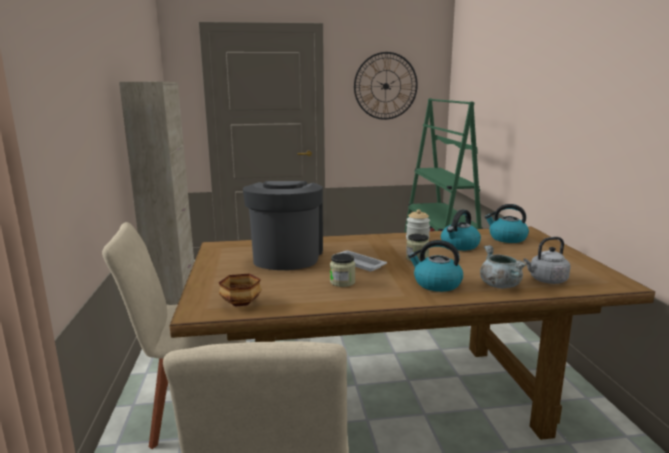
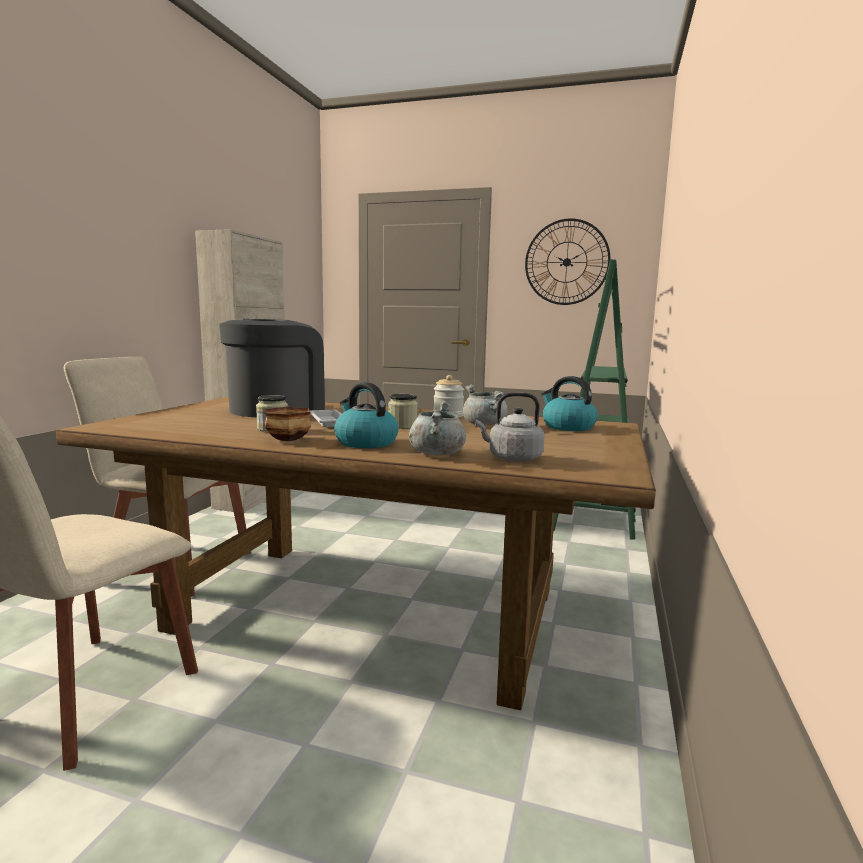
camera: 25 degrees right, 5 degrees down
(240, 303) = (142, 427): bowl -> bowl (287, 439)
(459, 246) = (484, 424): kettle -> grey cooking pot

